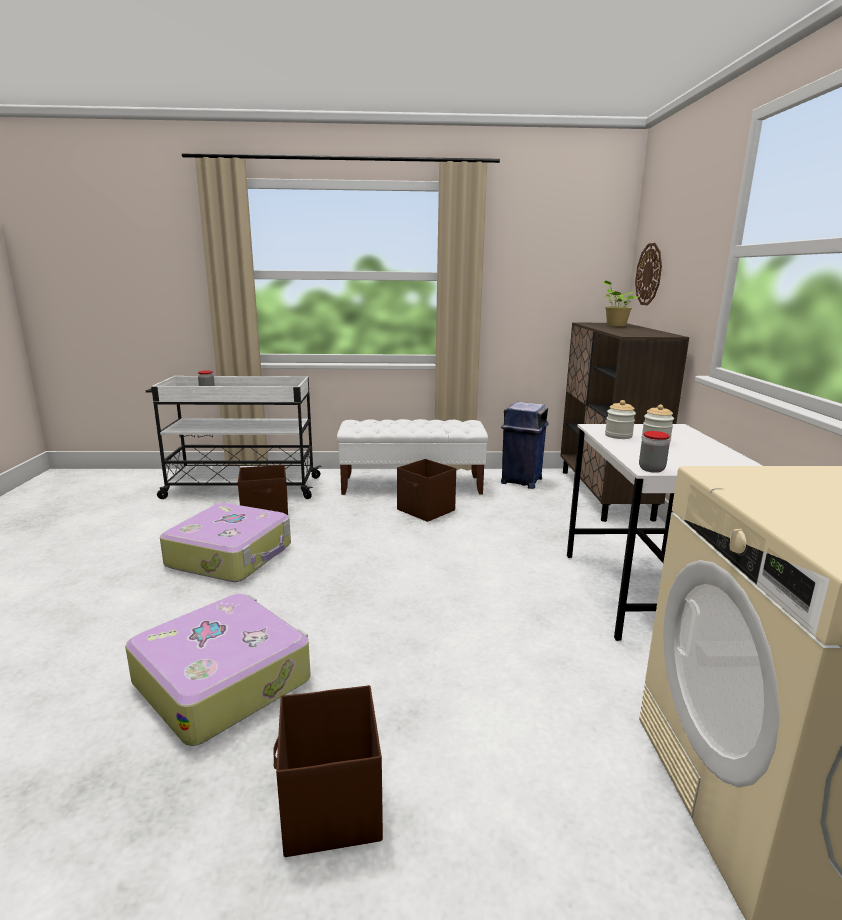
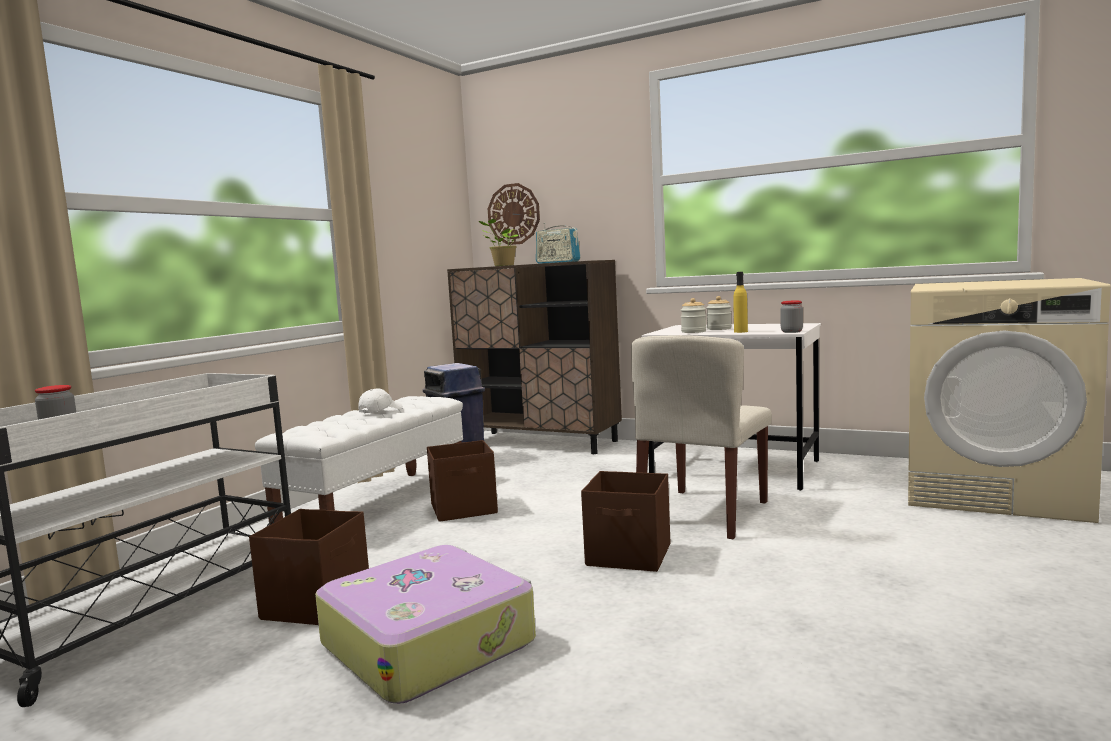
camera: 60 degrees left, 10 degrees down
(223, 680) = (788, 669): suitcase -> none
(331, 807) = (1017, 627): brown storage box -> brown storage box (630, 555)
(422, 424) = (380, 411): none -> white cap
(497, 598) = (703, 513): none -> beige chair
(630, 331) = (558, 262): none -> radio
(634, 451) = (740, 332): none -> yellow bottle

